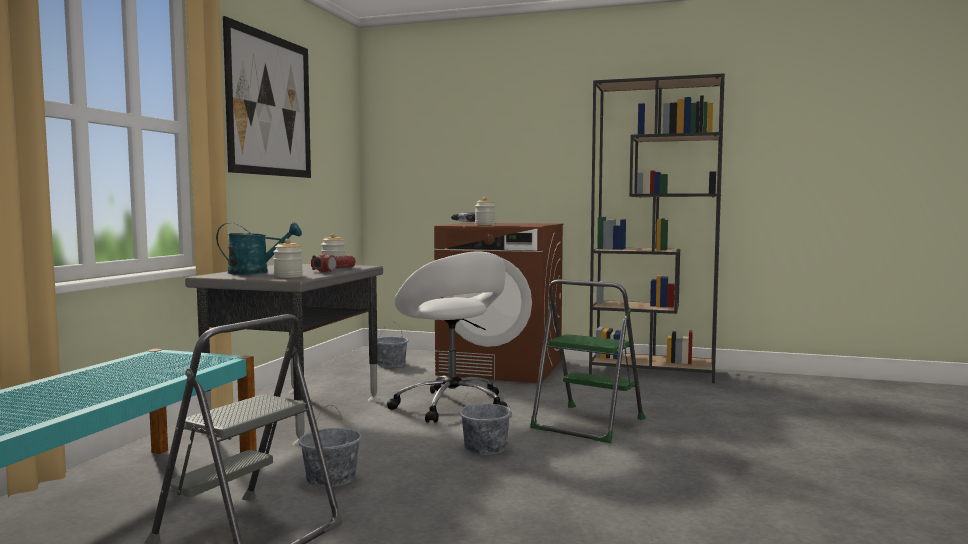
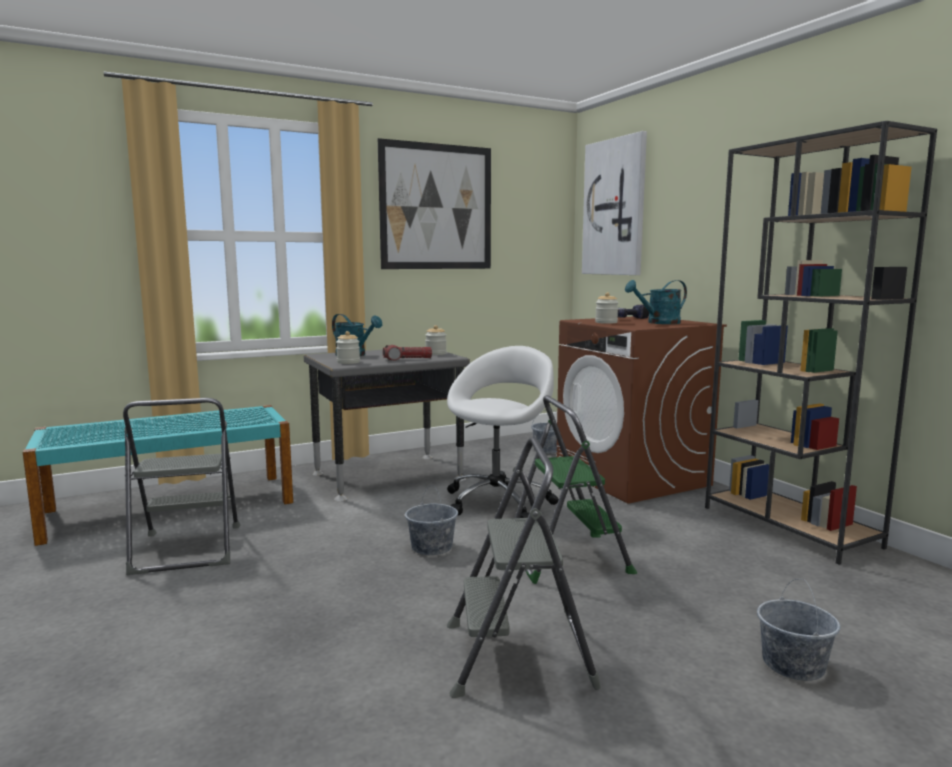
camera: 45 degrees right, 5 degrees up
(331, 479) = (296, 531): grey bucket -> grey bucket (793, 664)
(418, 123) = (614, 207): none -> picture
(452, 406) = (499, 502): white office chair -> white office chair turned 150 degrees counterclockwise
(519, 224) = (658, 323): none -> turquoise watering can
(703, 478) = (525, 654): none -> grey step ladder

